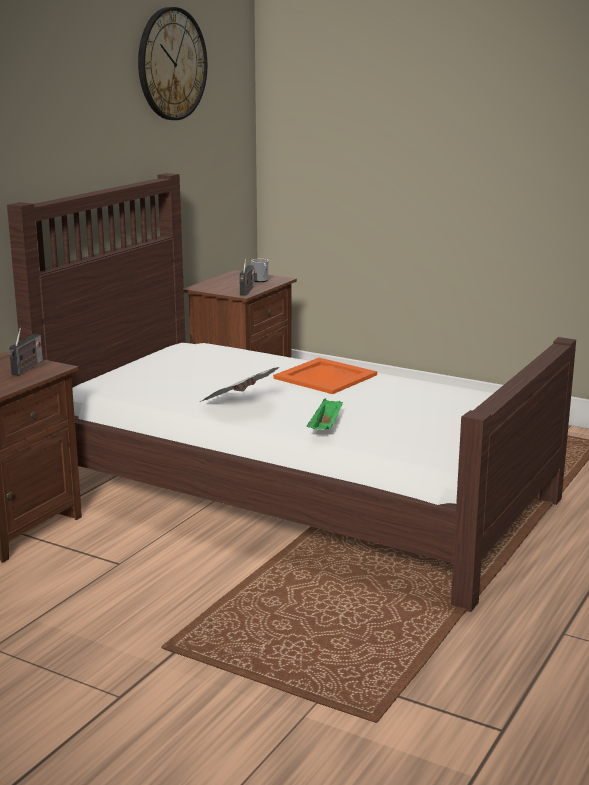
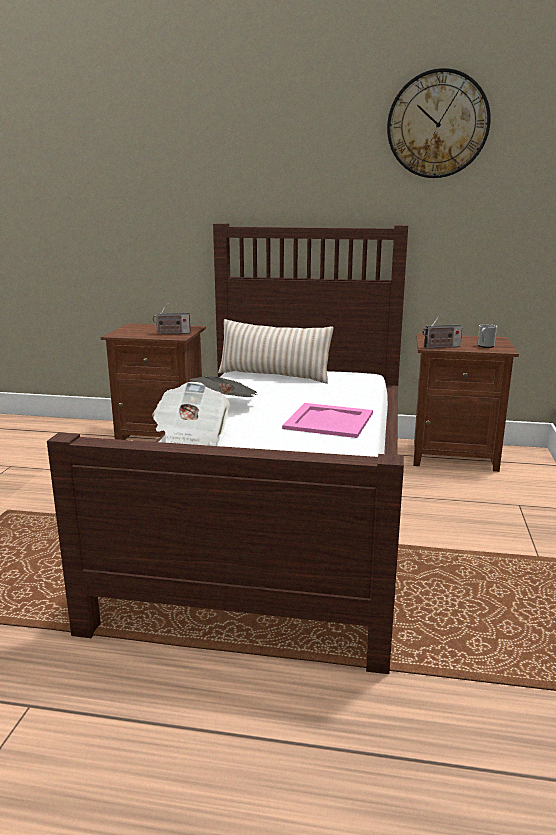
camera: 70 degrees right, 0 degrees up
(150, 375) = (274, 376): none -> beige pillow
(325, 377) = (328, 421): orange tray -> pink tray
(326, 428) = (190, 437): green tray -> newspaper

